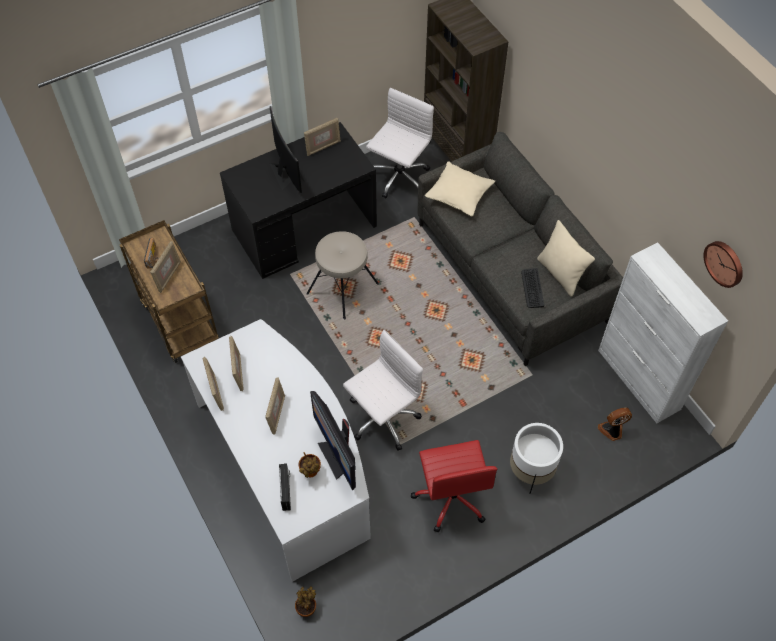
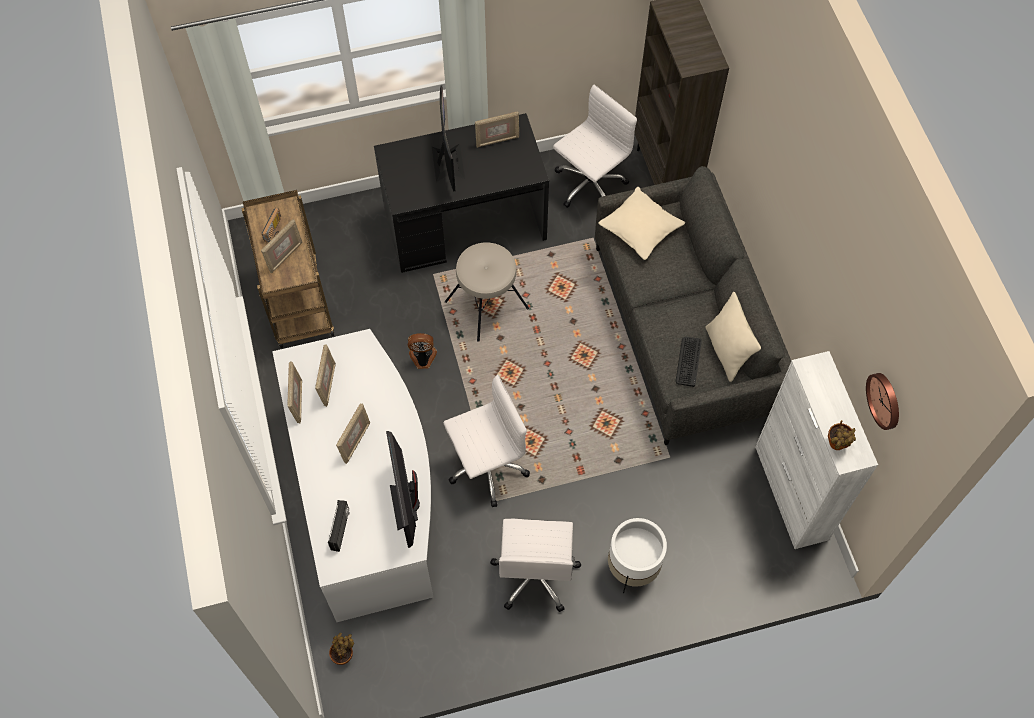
camera: 15 degrees right, 5 degrees up
(310, 473) = (372, 516): potted plant -> potted plant (836, 445)
(452, 497) = (535, 574): red office chair -> white office chair
(612, 430) = (740, 544): fan -> fan (423, 358)

